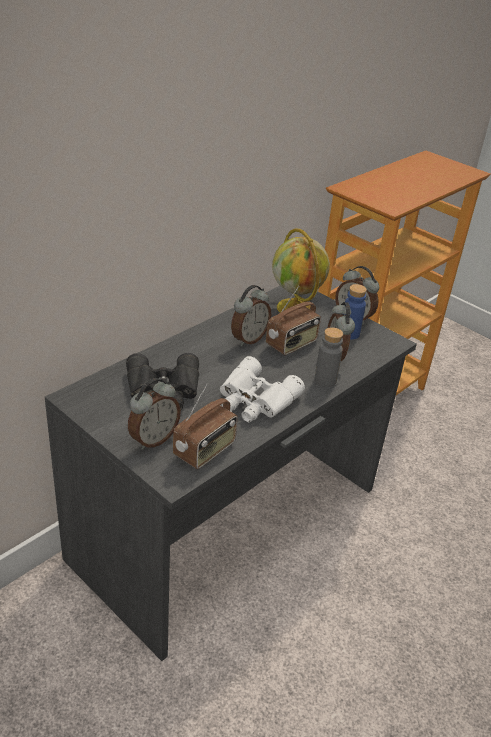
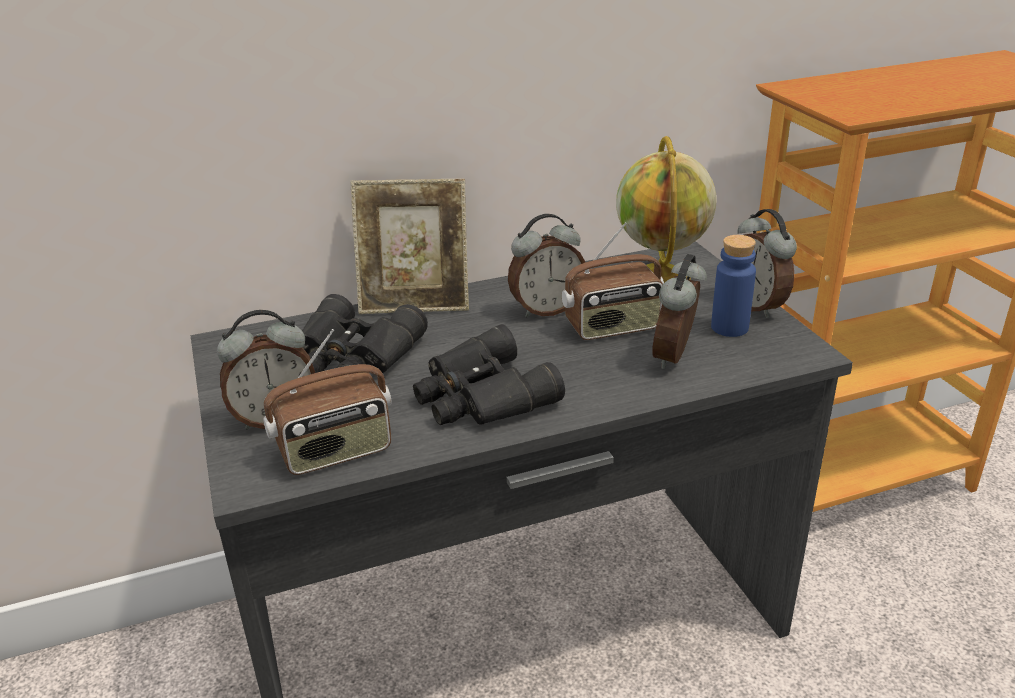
camera: 30 degrees right, 5 degrees down
(169, 347) = (416, 303): none -> picture frame
(255, 400) = (480, 396): white binoculars -> black binoculars
(325, 380) = (627, 389): grey bottle -> none

